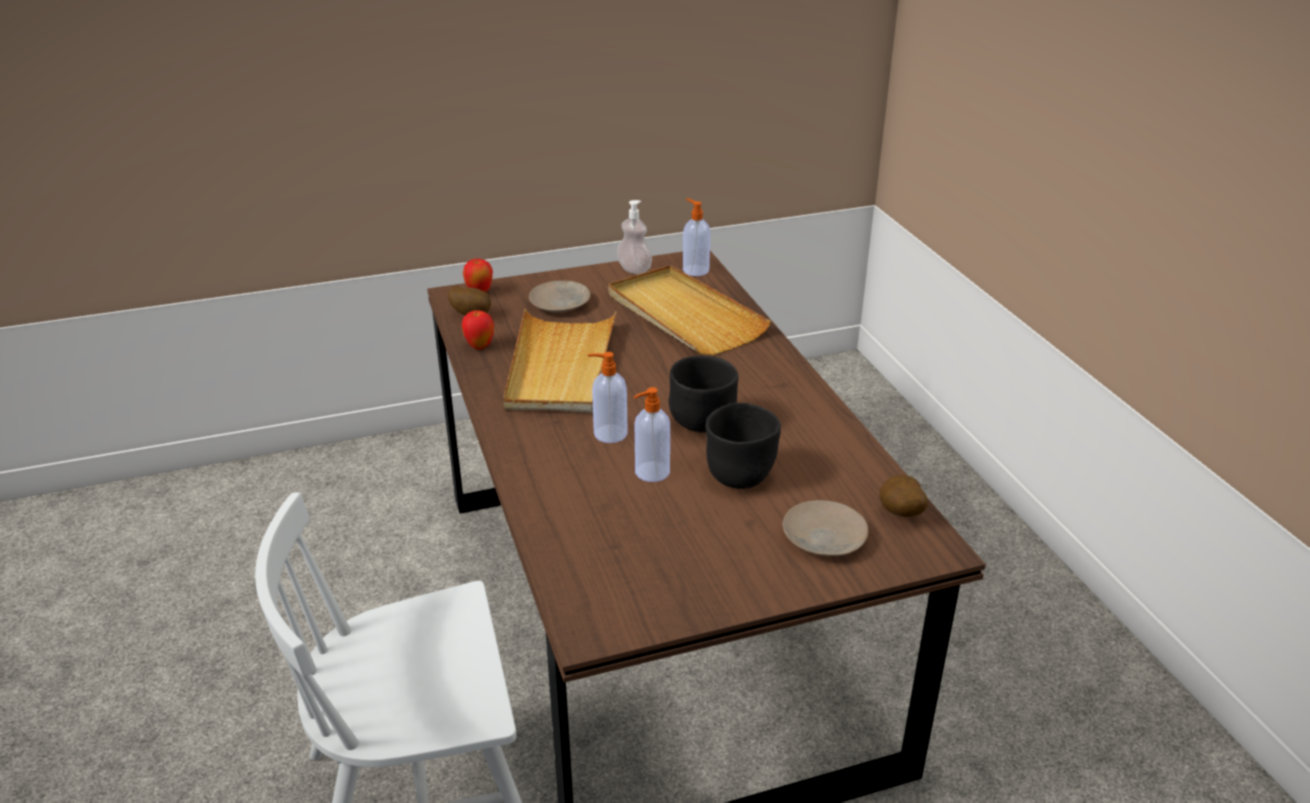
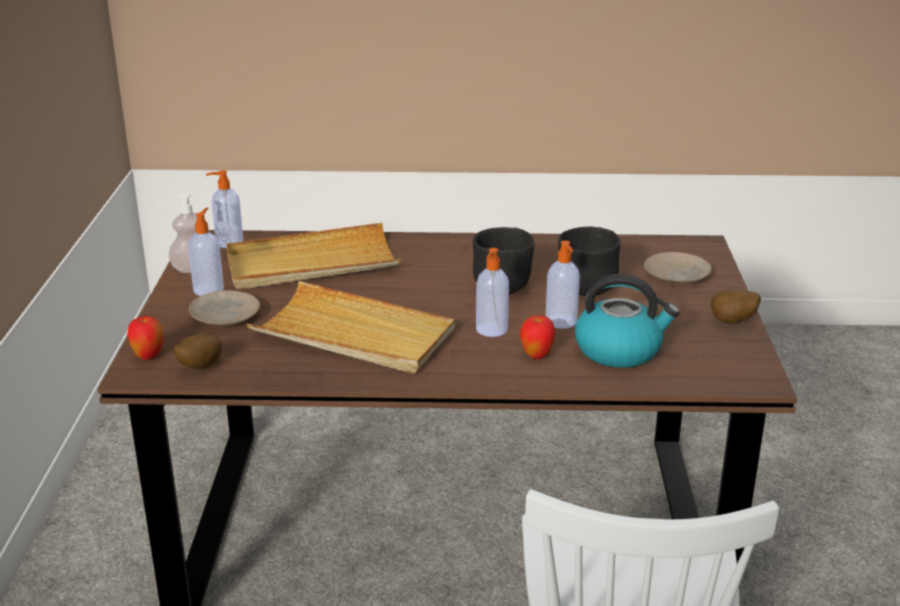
camera: 70 degrees left, 5 degrees down
(479, 346) = (274, 371): apple -> apple (536, 355)
(602, 285) = (209, 289): none -> soap dispenser
(609, 519) = (619, 350): none -> kettle
(900, 514) = (661, 246): potato -> potato (732, 323)

